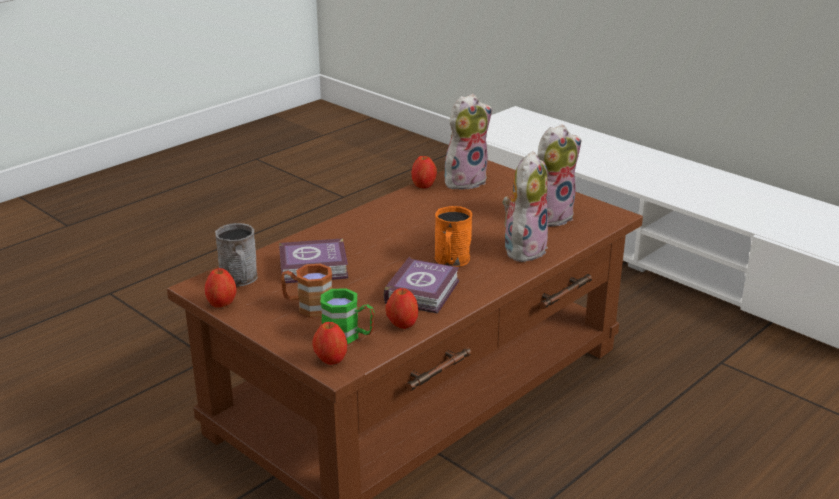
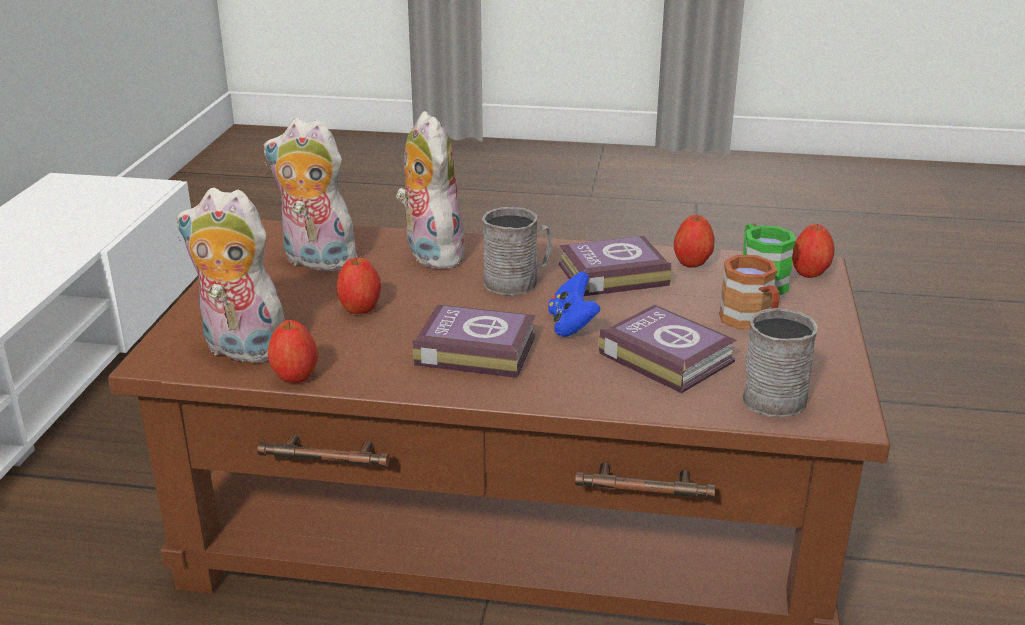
camera: 125 degrees left, 0 degrees up
(221, 304) = (844, 378): apple -> apple (360, 309)
(381, 257) = (571, 325): none -> blue game controller
(393, 226) = (473, 349): none -> book
(451, 261) = (518, 282): orange mug -> grey mug
(523, 248) = (430, 254): plush toy -> plush toy turned 75 degrees clockwise

